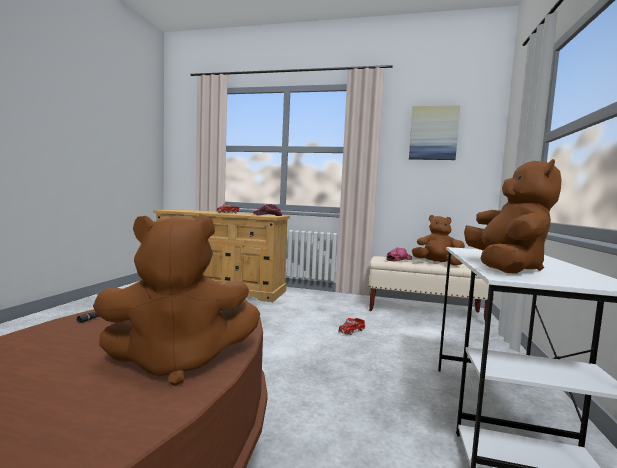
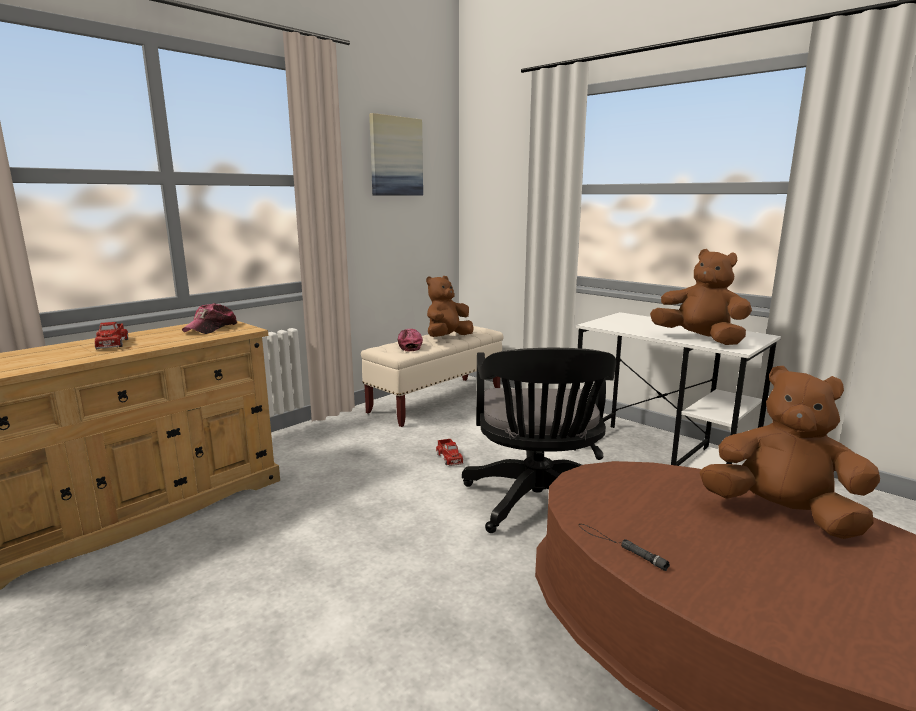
camera: 60 degrees left, 10 degrees up
(179, 362) = (782, 514): brown plush toy -> brown plush toy turned 75 degrees counterclockwise
(325, 370) = (538, 505): none -> black office chair

